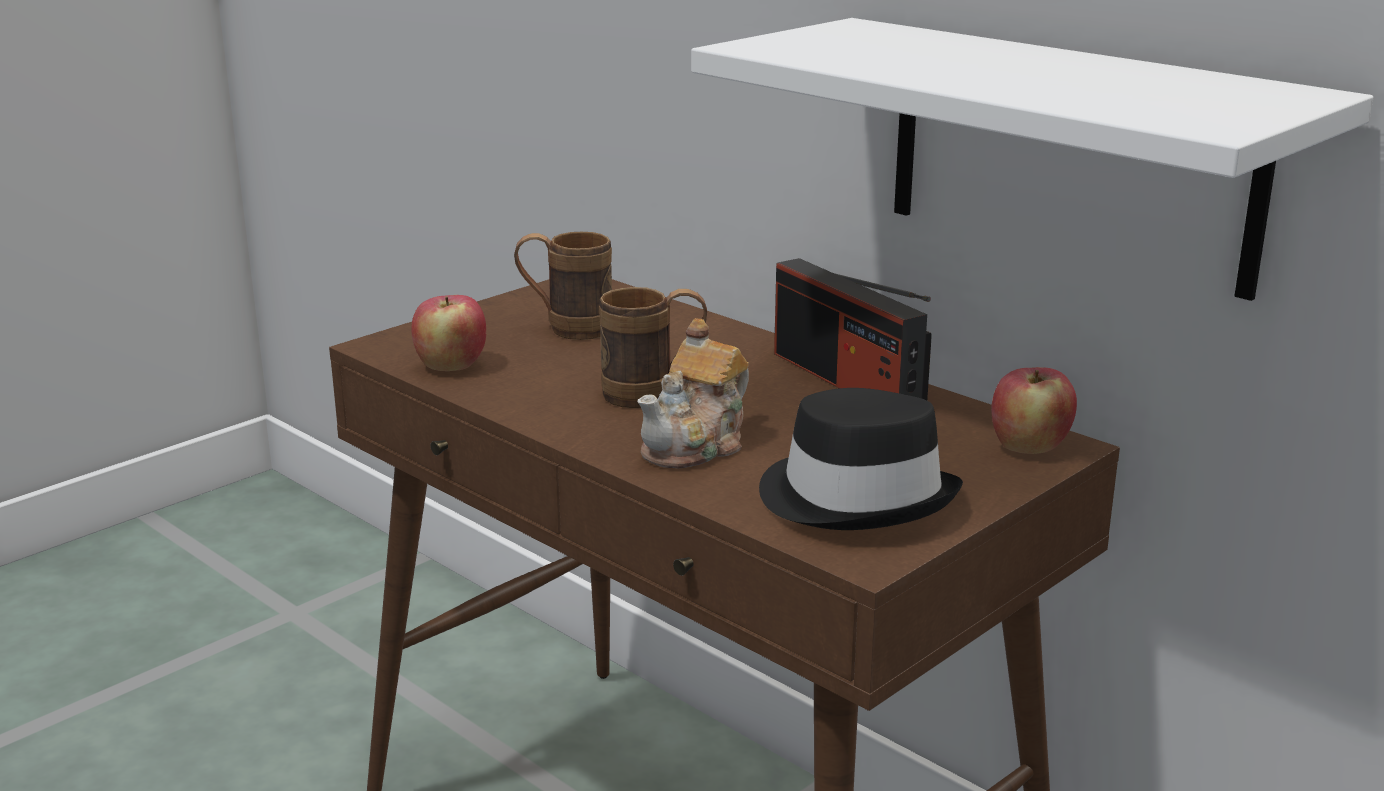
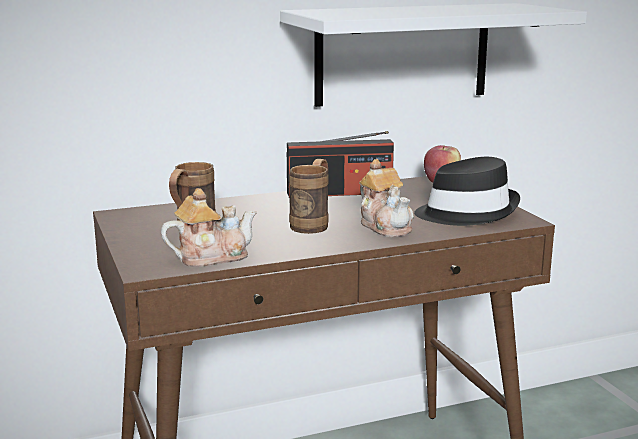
camera: 65 degrees left, 5 degrees down
(451, 366) = (211, 257): apple -> teapot

